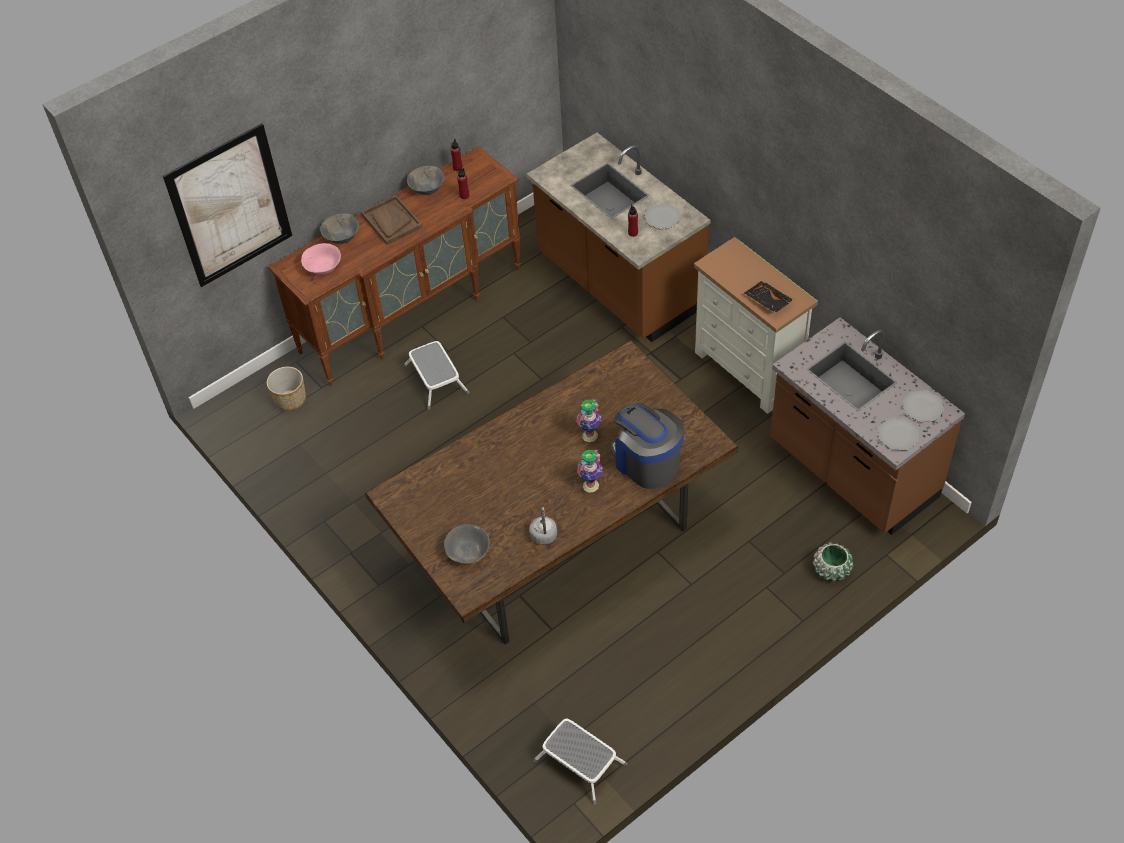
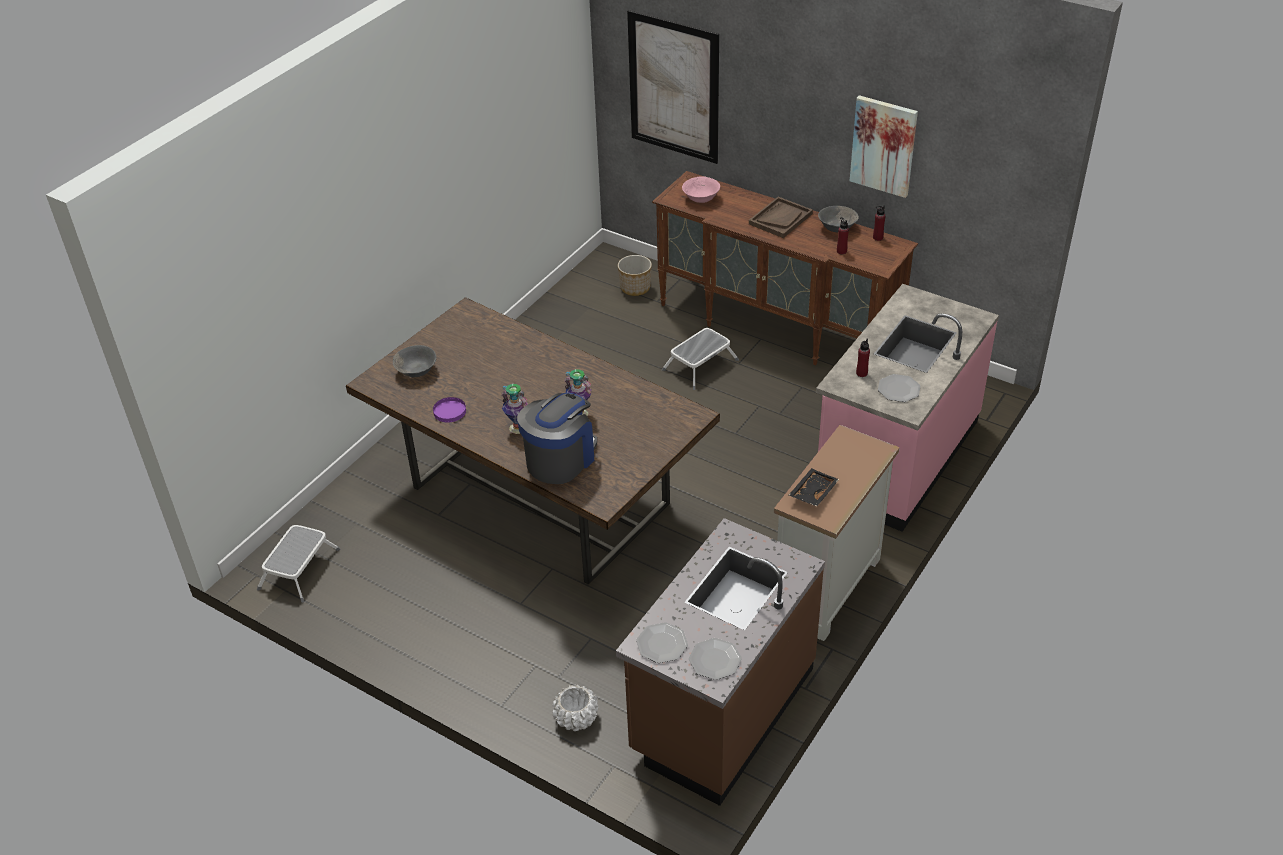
camera: 70 degrees right, 10 degrees down
(342, 237) = (744, 198): grey bowl -> none
(429, 96) = (883, 146): none -> picture
(543, 534) = (450, 411): grey kettle -> purple plate
(618, 283) = (896, 456): brown counter -> pink counter
(831, 569) = (576, 718): green planter -> white planter

